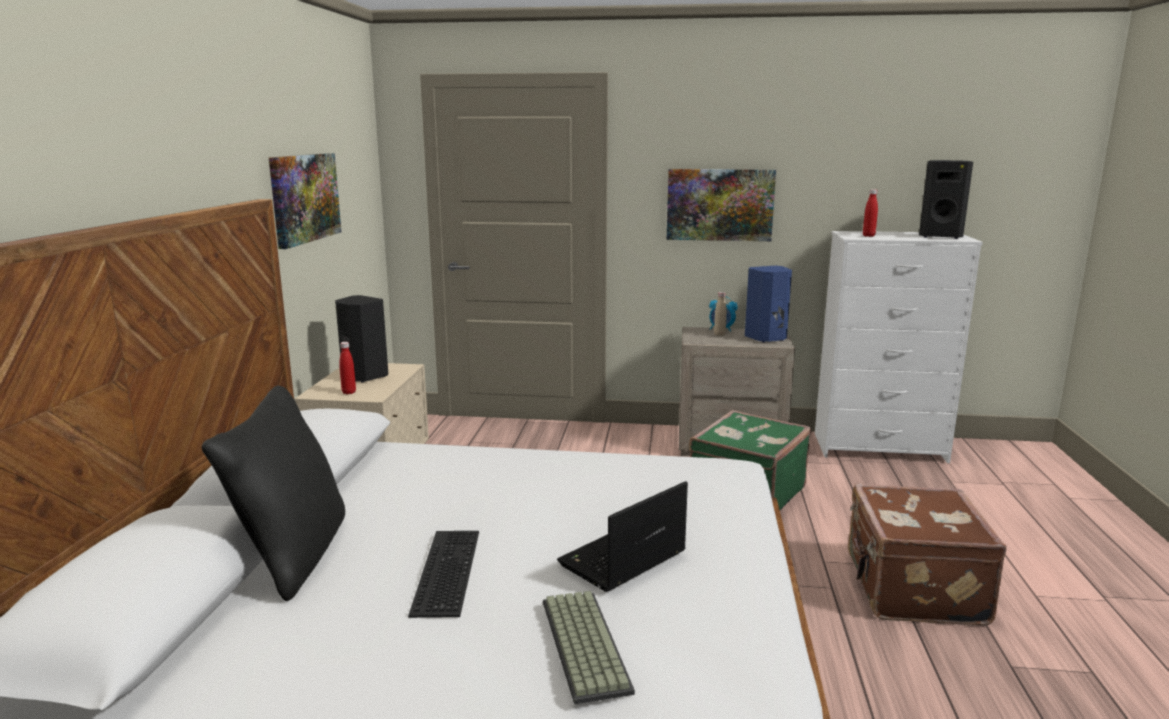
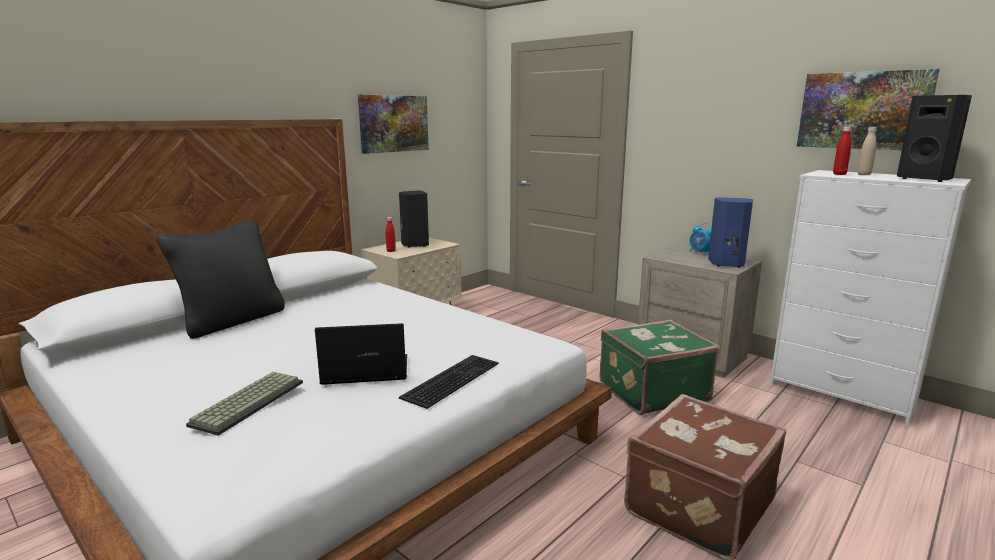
camera: 35 degrees right, 0 degrees up
(444, 570) = (271, 346): keyboard -> keyboard (450, 379)
(719, 204) = (714, 142): picture -> picture (863, 110)
(719, 334) = (690, 255): beige bottle -> beige bottle (864, 174)

